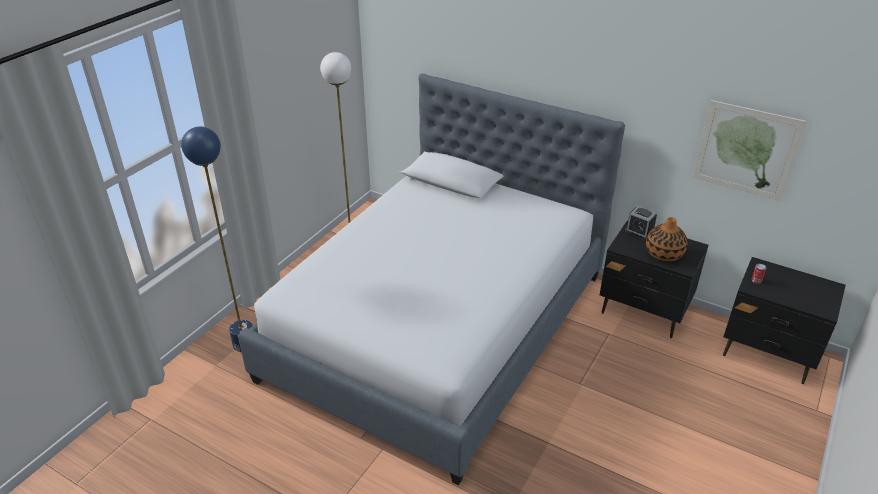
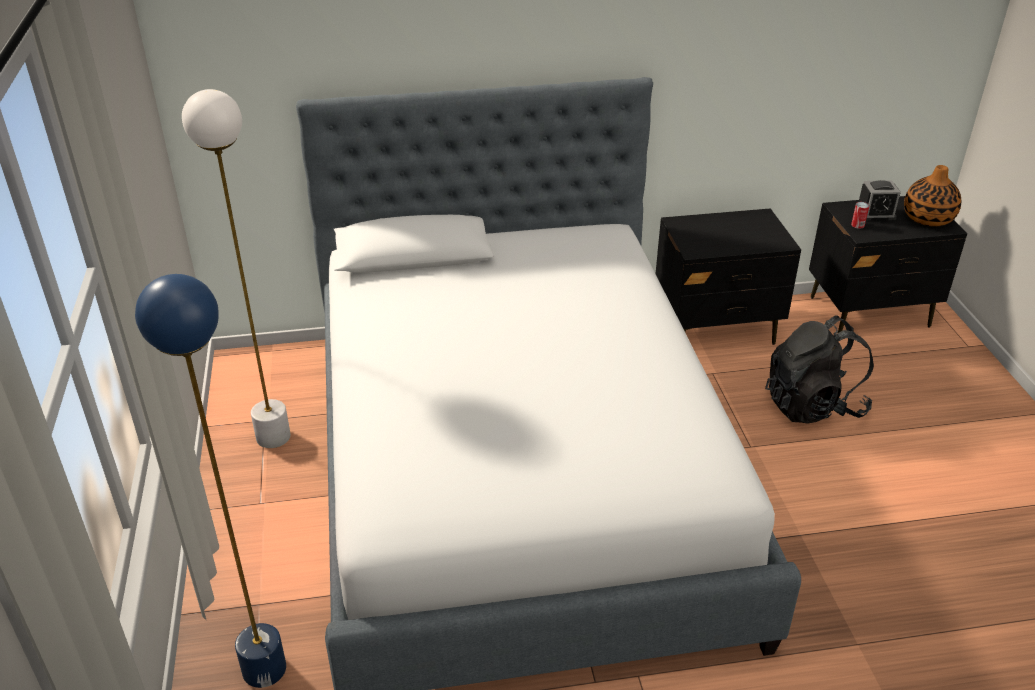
camera: 40 degrees left, 0 degrees up
(639, 231) = (689, 224): alarm clock -> alarm clock (875, 214)
(649, 384) = (813, 406): none -> black backpack
(664, 253) = (744, 237): vase -> vase (927, 218)
(746, 150) = (804, 65): picture -> none

